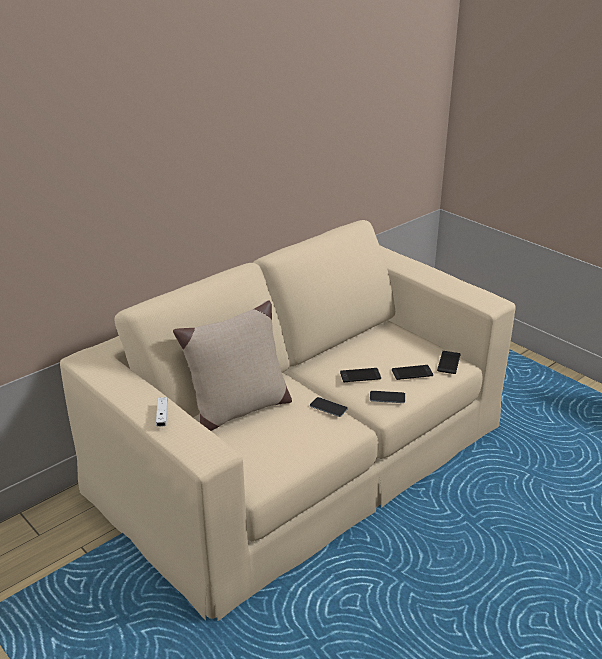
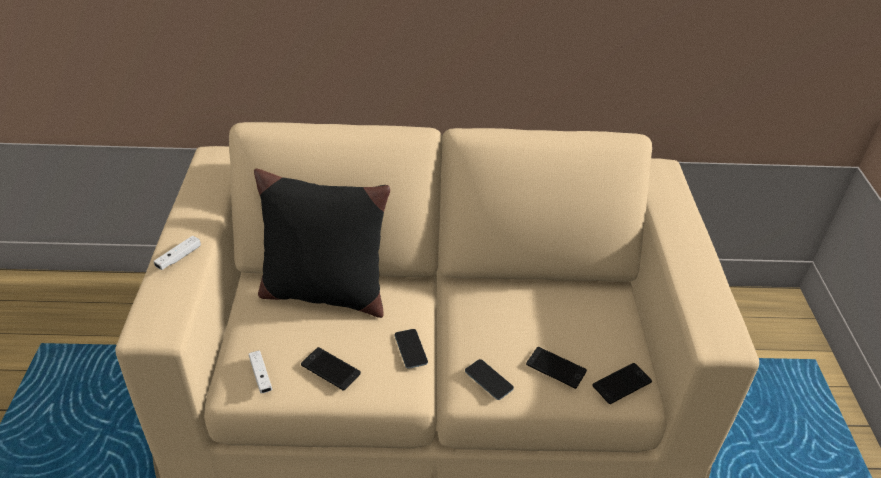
camera: 40 degrees right, 10 degrees up
(238, 410) = (323, 293): beige pillow -> black pillow
(264, 469) = (261, 376): none -> white game controller
(360, 375) = (492, 333): phone -> phone (330, 369)

